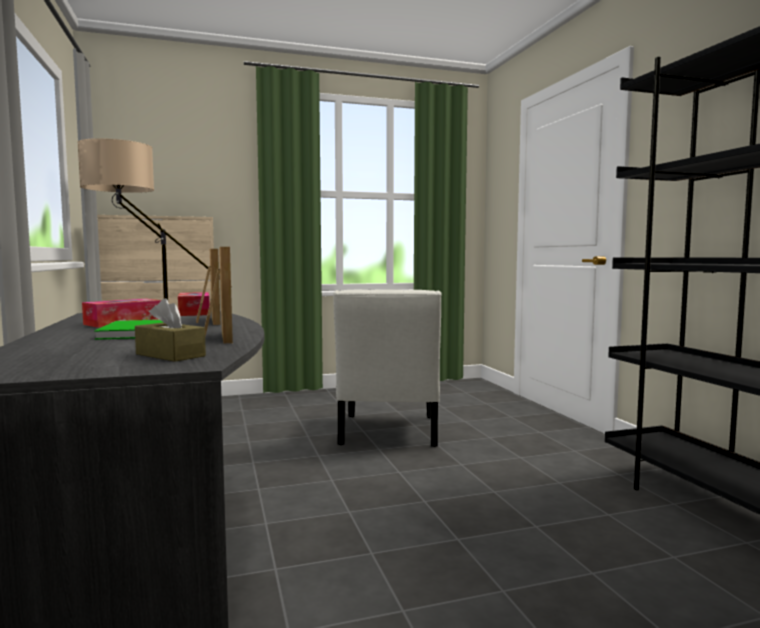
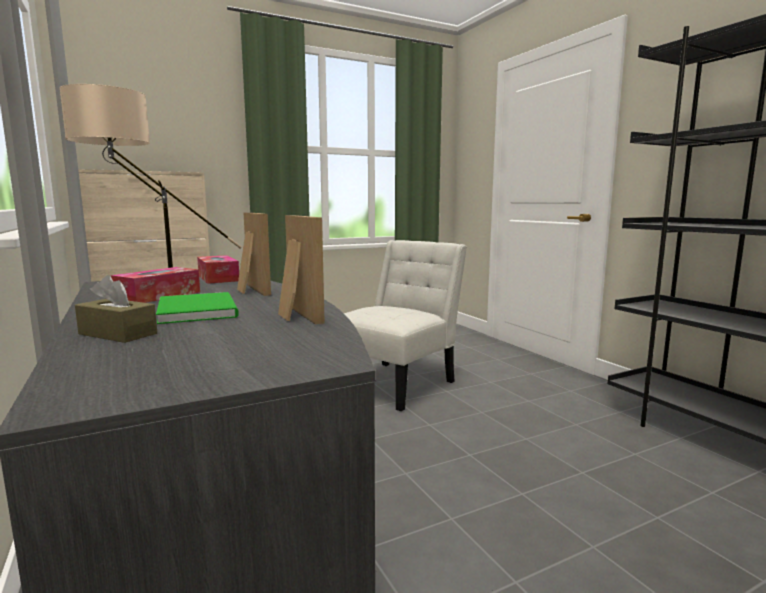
camera: 10 degrees left, 5 degrees up
(170, 355) = (282, 347): brown tissue box -> brown tissue box (118, 334)
(388, 433) = (397, 383): white chair -> white chair turned 135 degrees counterclockwise

